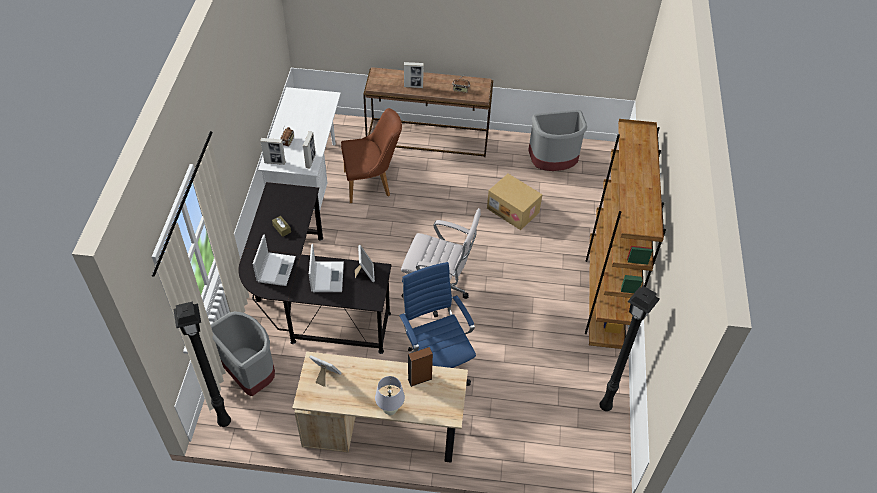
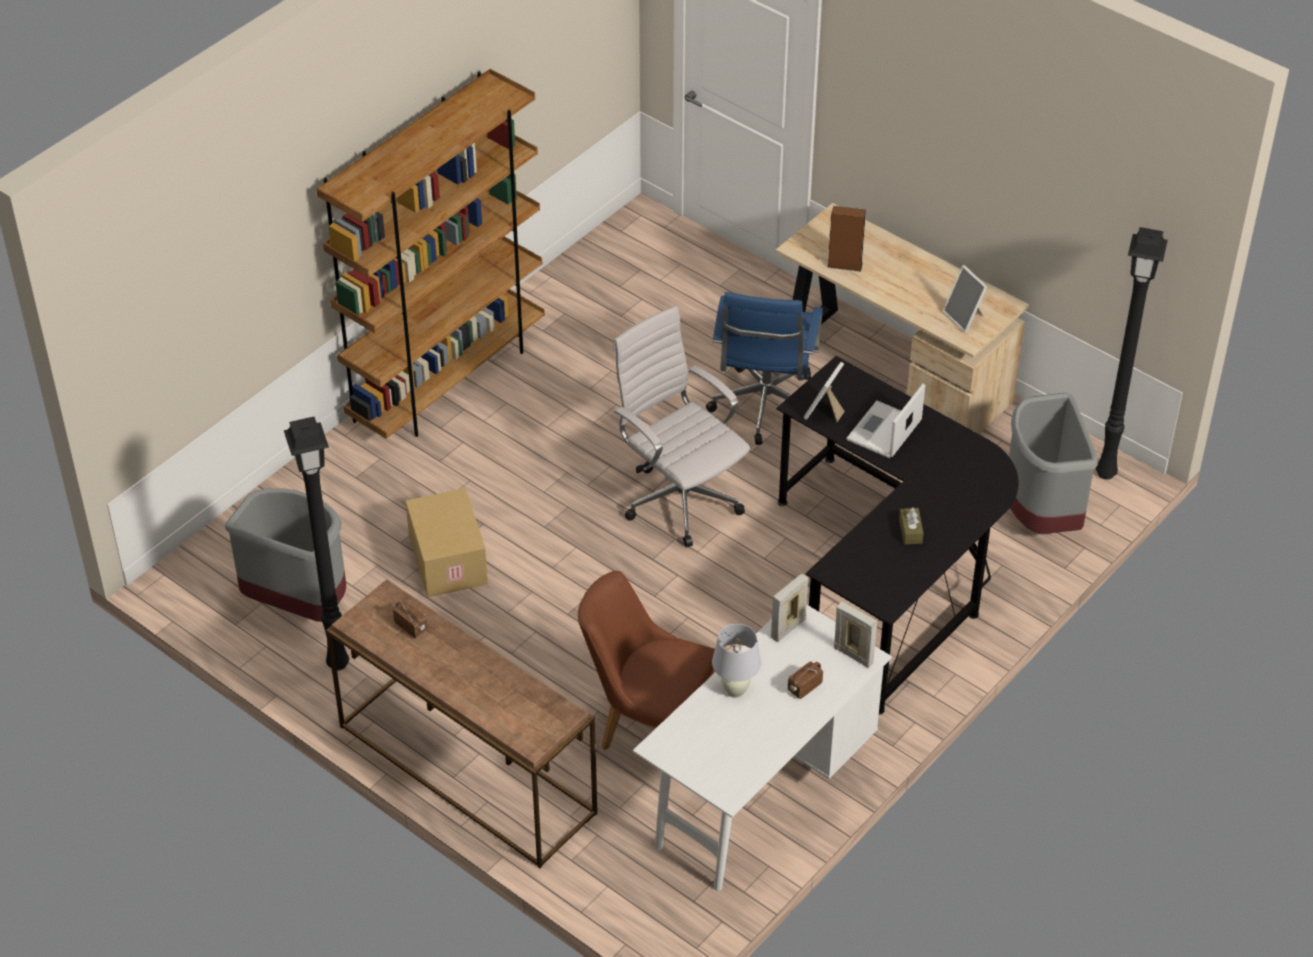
camera: 145 degrees left, 5 degrees down
(276, 268) = (954, 475): laptop -> none
(390, 410) = (906, 251): white table lamp -> white table lamp (735, 690)
(413, 86) = (490, 677): picture frame -> none
(605, 407) = (584, 271): black floor lamp -> black floor lamp (339, 662)

